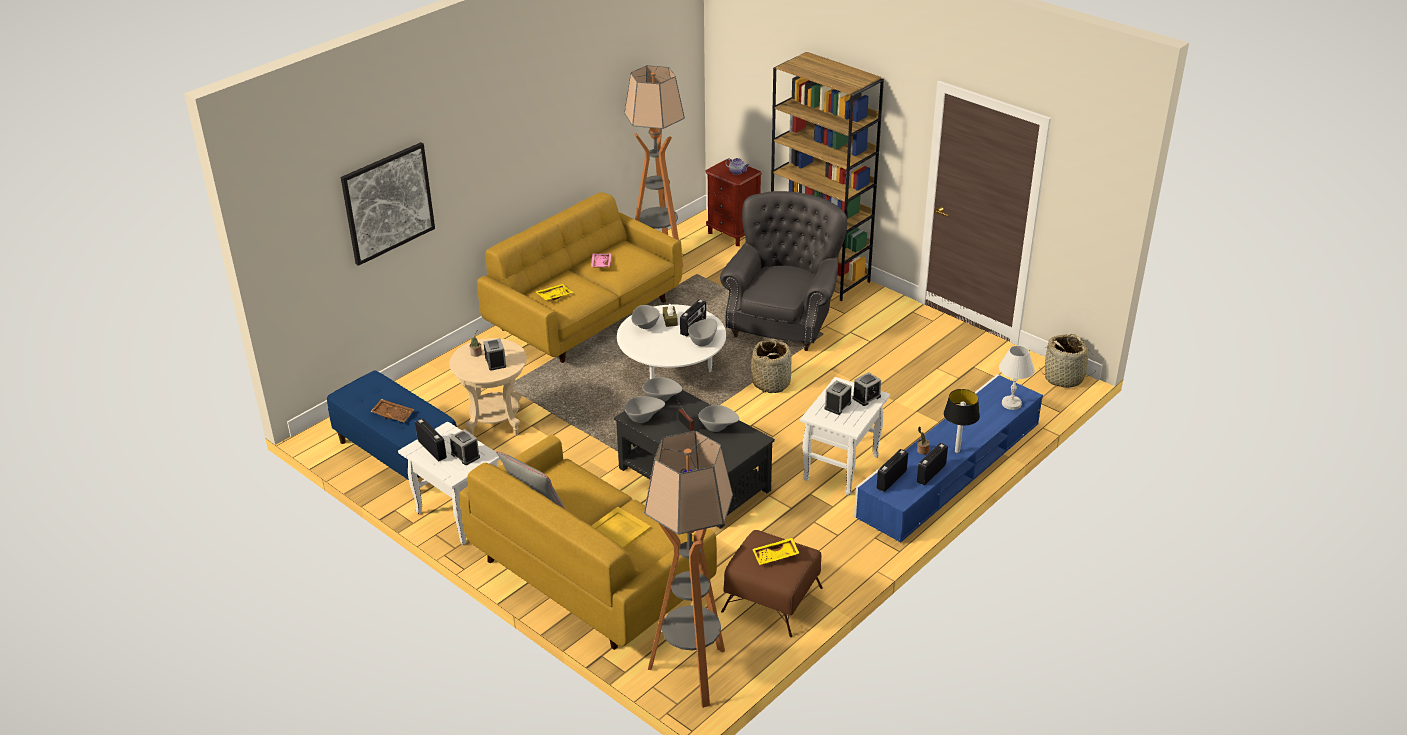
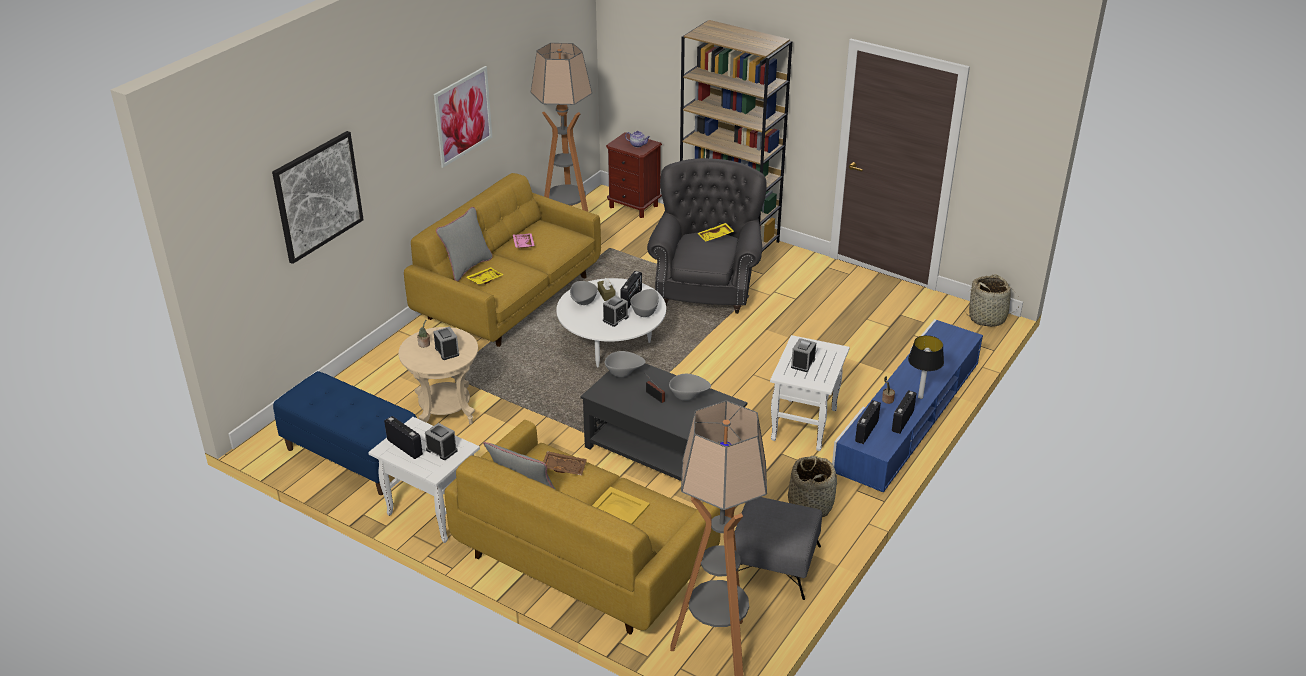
camera: 10 degrees left, 0 degrees up
(393, 414) = (349, 415): brown tray -> brown tray (564, 467)
(541, 282) = (467, 267): none -> grey pillow
(548, 133) = (463, 116): none -> picture
(644, 418) = (611, 394): grey bowl -> none
(771, 382) = (712, 347): basket -> basket (811, 504)
(772, 600) = (775, 564): brown ottoman -> grey ottoman
(776, 556) = (781, 520): yellow tray -> yellow tray (715, 236)
(866, 397) = (828, 352): alarm clock -> alarm clock (615, 319)
(1011, 403) = (956, 346): white table lamp -> none

